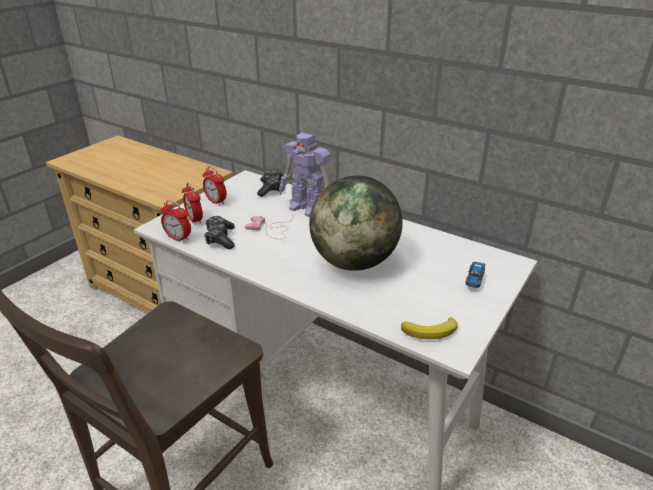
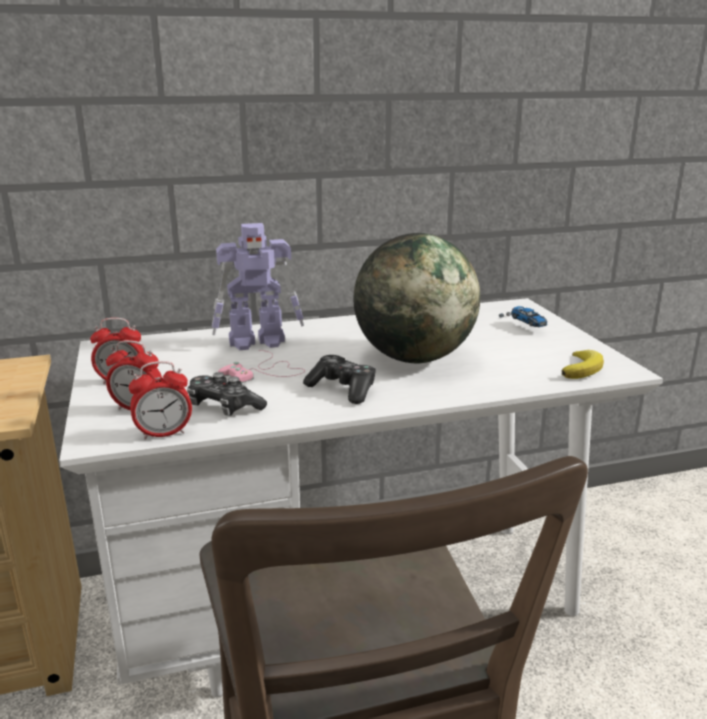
camera: 50 degrees left, 10 degrees down
(271, 188) = (166, 343): game controller -> game controller (343, 389)

